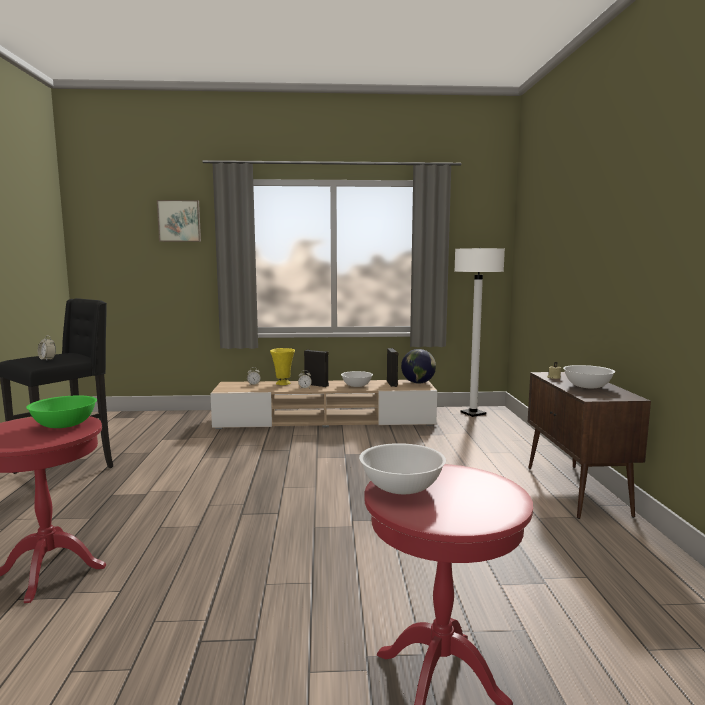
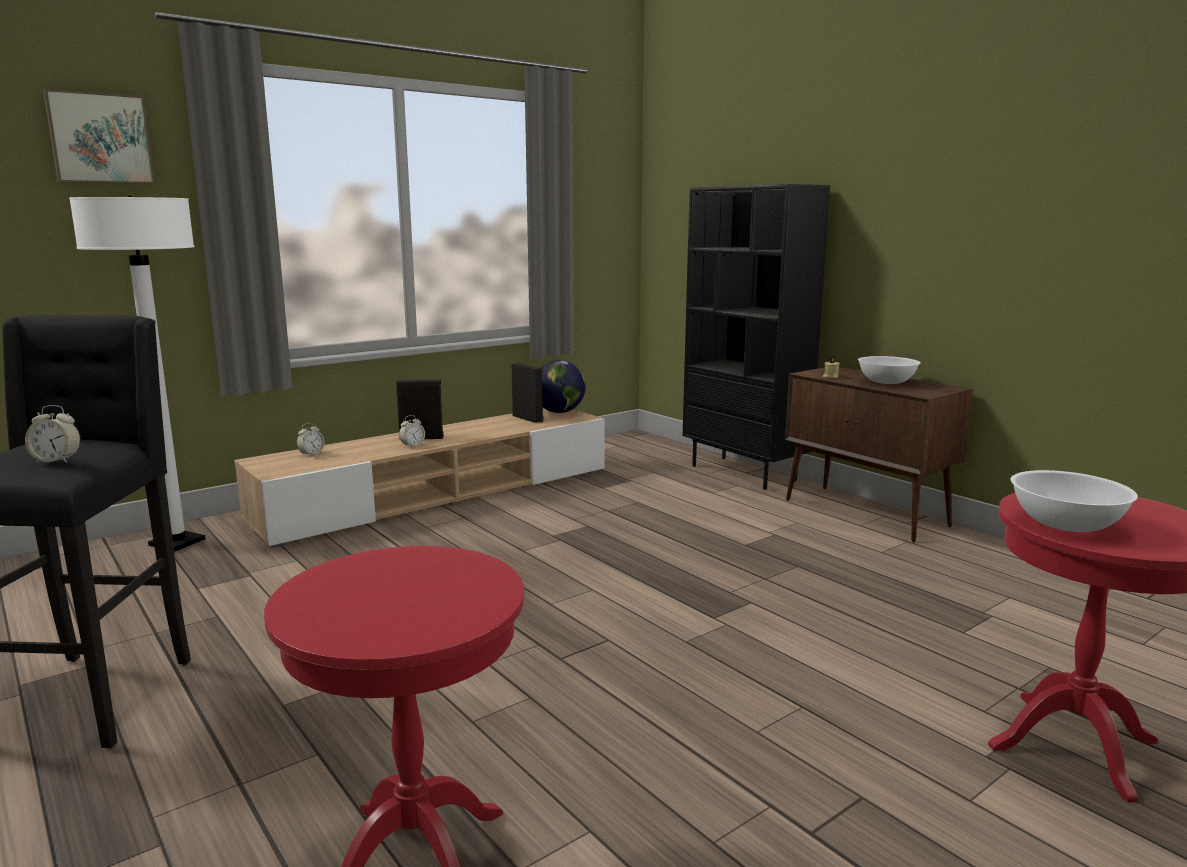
camera: 35 degrees left, 5 degrees up
(64, 425) = (422, 570): green bowl -> none
(283, 384) = (362, 445): yellow vase -> none
(357, 385) = (484, 429): white bowl -> none
(473, 413) = (619, 446): white floor lamp -> white floor lamp (177, 543)
(530, 445) = (744, 473): none -> black bookcase

